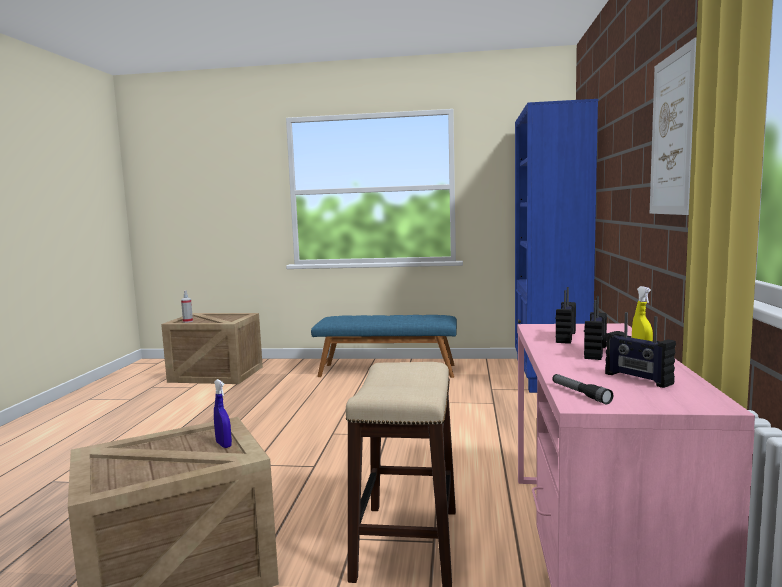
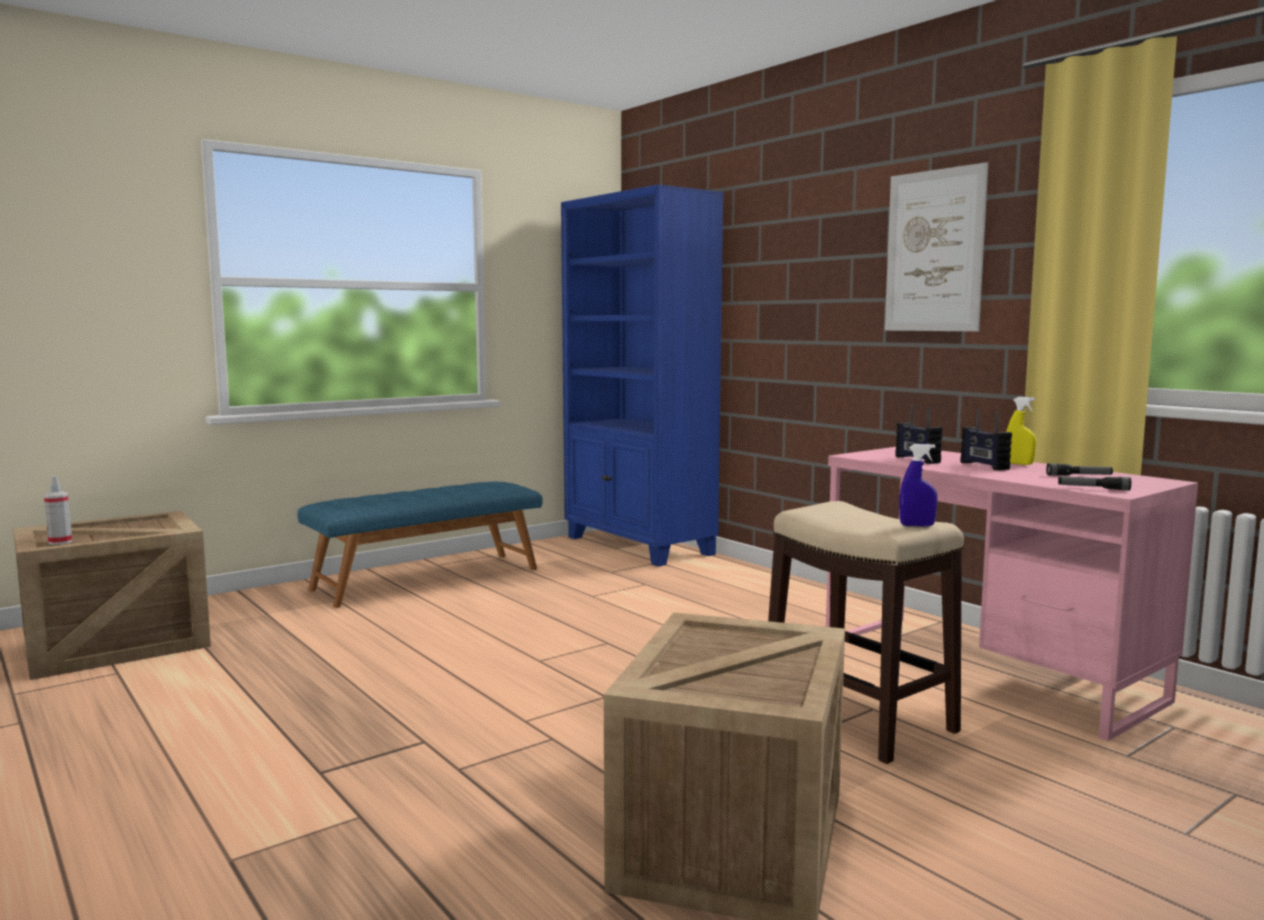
camera: 45 degrees left, 0 degrees up
(223, 445) = (750, 636): blue spray bottle -> blue spray bottle (917, 525)
(637, 379) = (1079, 476): radio -> flashlight

